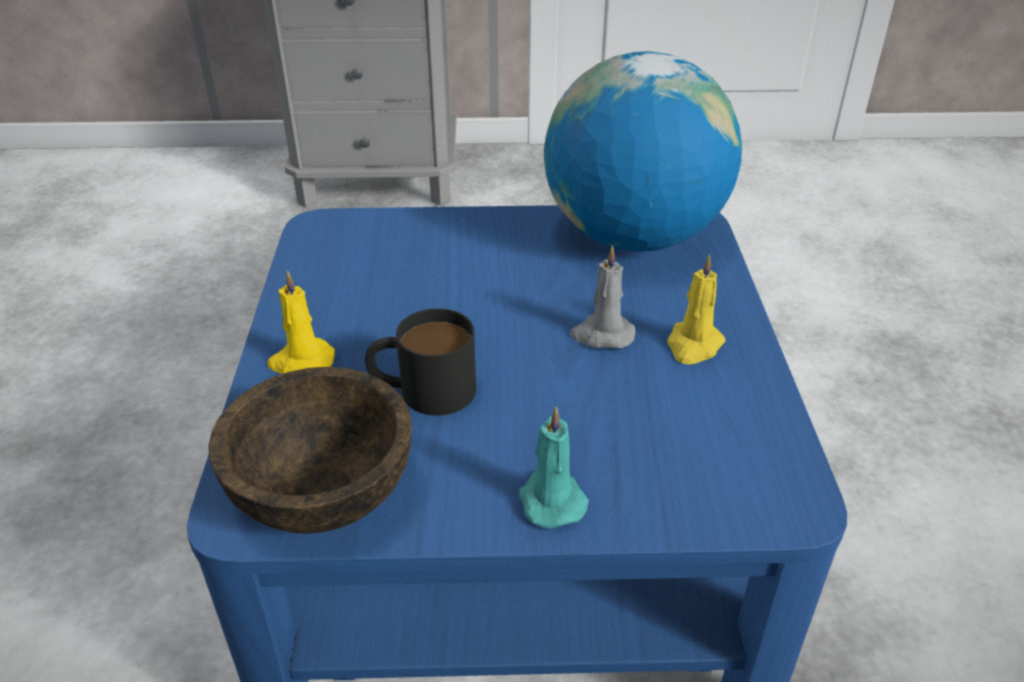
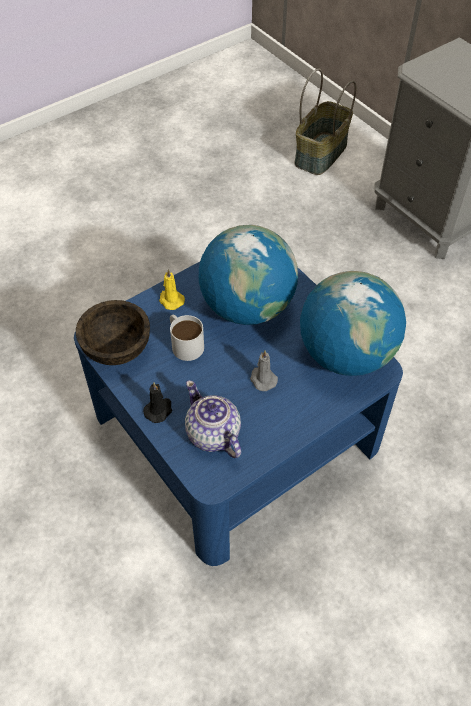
camera: 55 degrees right, 15 degrees up
(155, 200) = (321, 154): none -> basket
(422, 389) = (184, 343): black mug -> white mug
(430, 284) = (247, 307): none -> globe
(550, 499) = (159, 410): turquoise candle -> black candle
(676, 449) = (213, 435): none -> teapot
(693, 345) = (281, 413): yellow candle -> none

